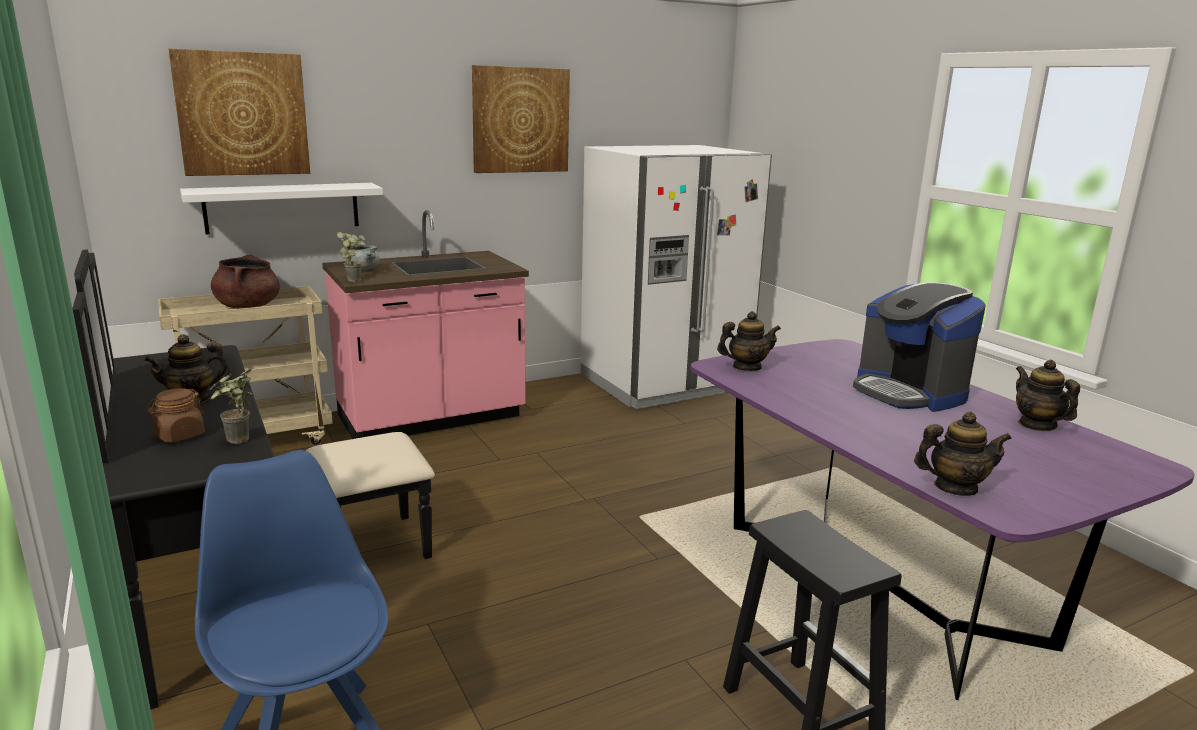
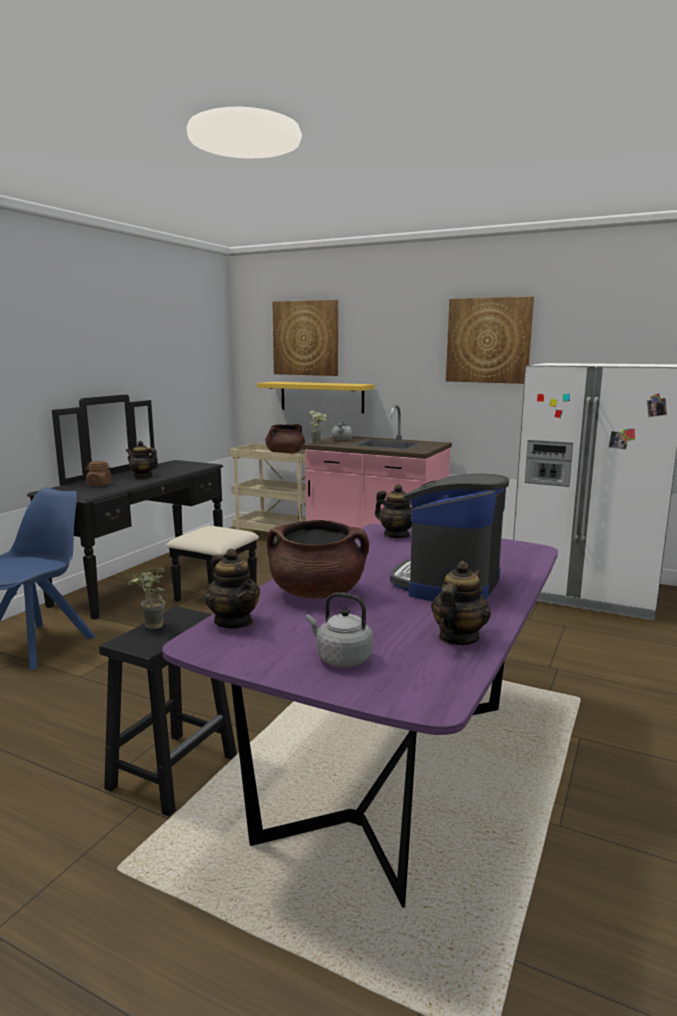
camera: 55 degrees right, 5 degrees down
(237, 443) = (101, 491): potted plant -> potted plant (149, 627)
(282, 207) = (321, 397): white shelf -> yellow shelf
(897, 438) = (317, 593): none -> brown cooking pot
(1065, 470) = (341, 658): none -> grey kettle

